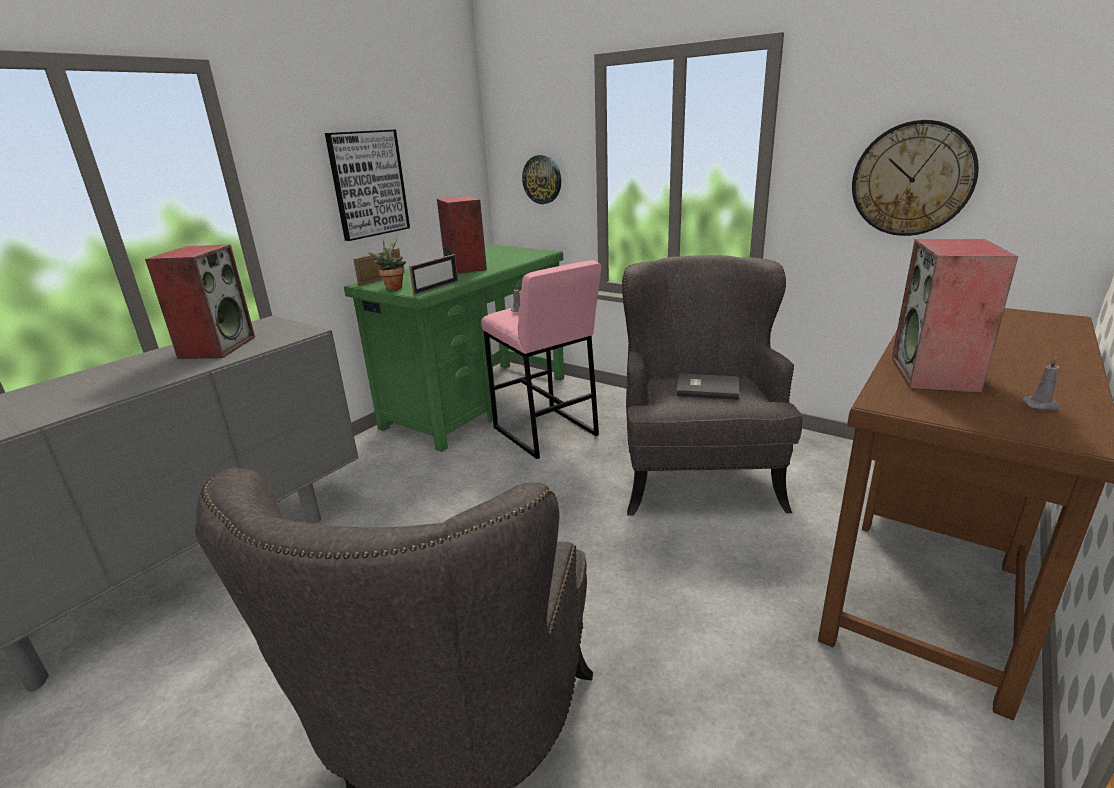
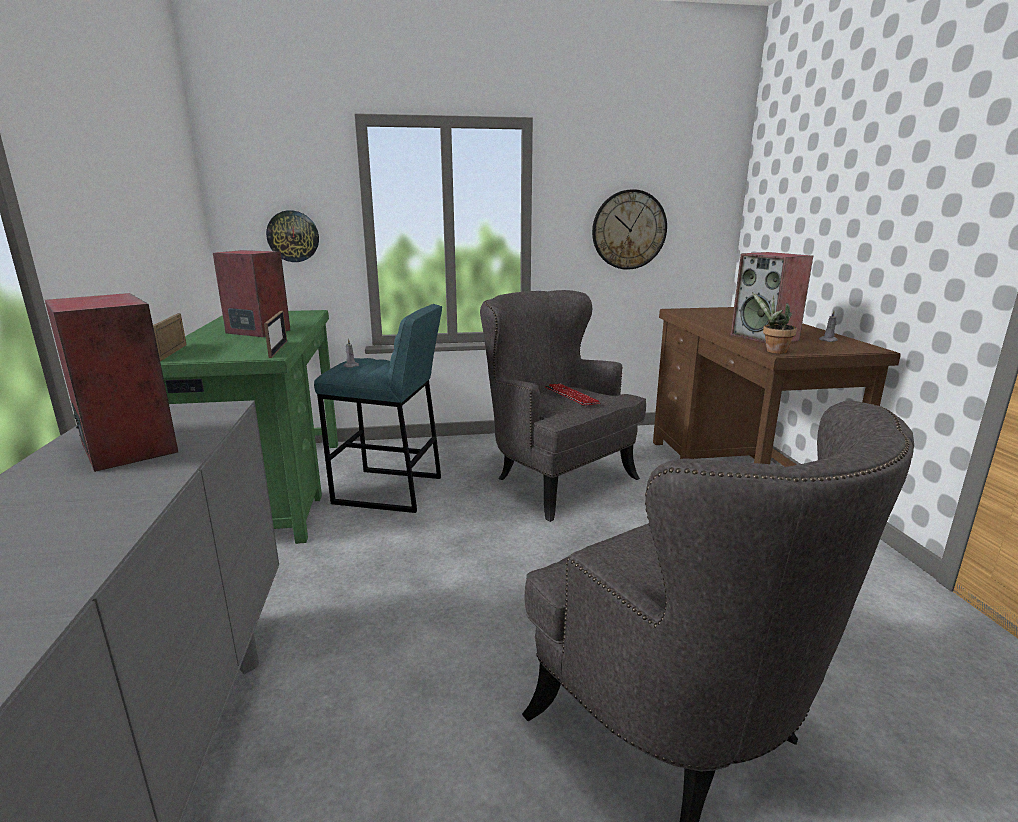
camera: 45 degrees left, 5 degrees down
(368, 184) = (132, 232): picture -> none
(394, 287) = (219, 356): potted plant -> potted plant (773, 351)
(546, 432) = (391, 490): pink stool -> turquoise stool
(706, 388) = (571, 396): grey book -> keyboard

